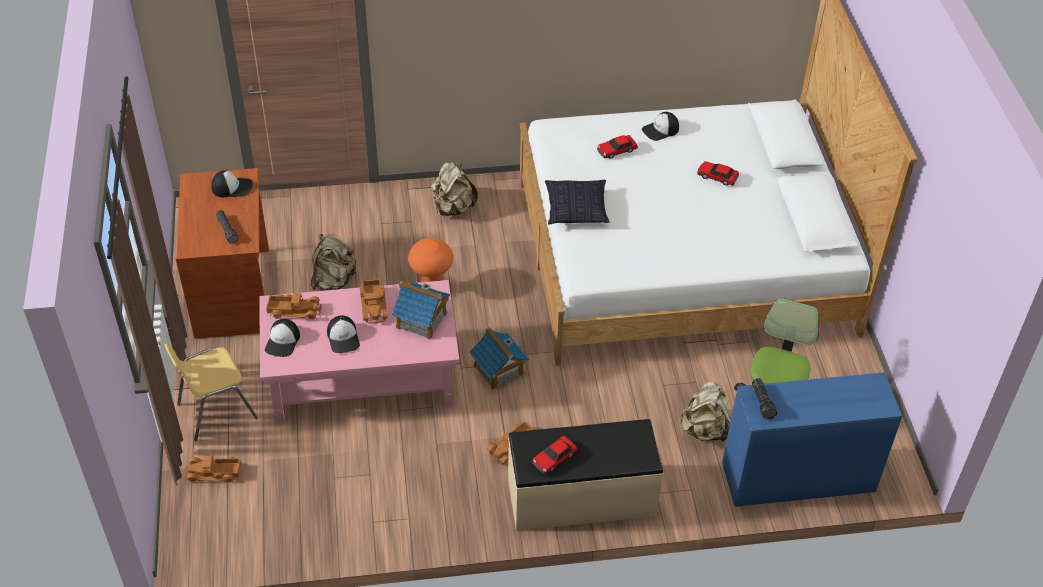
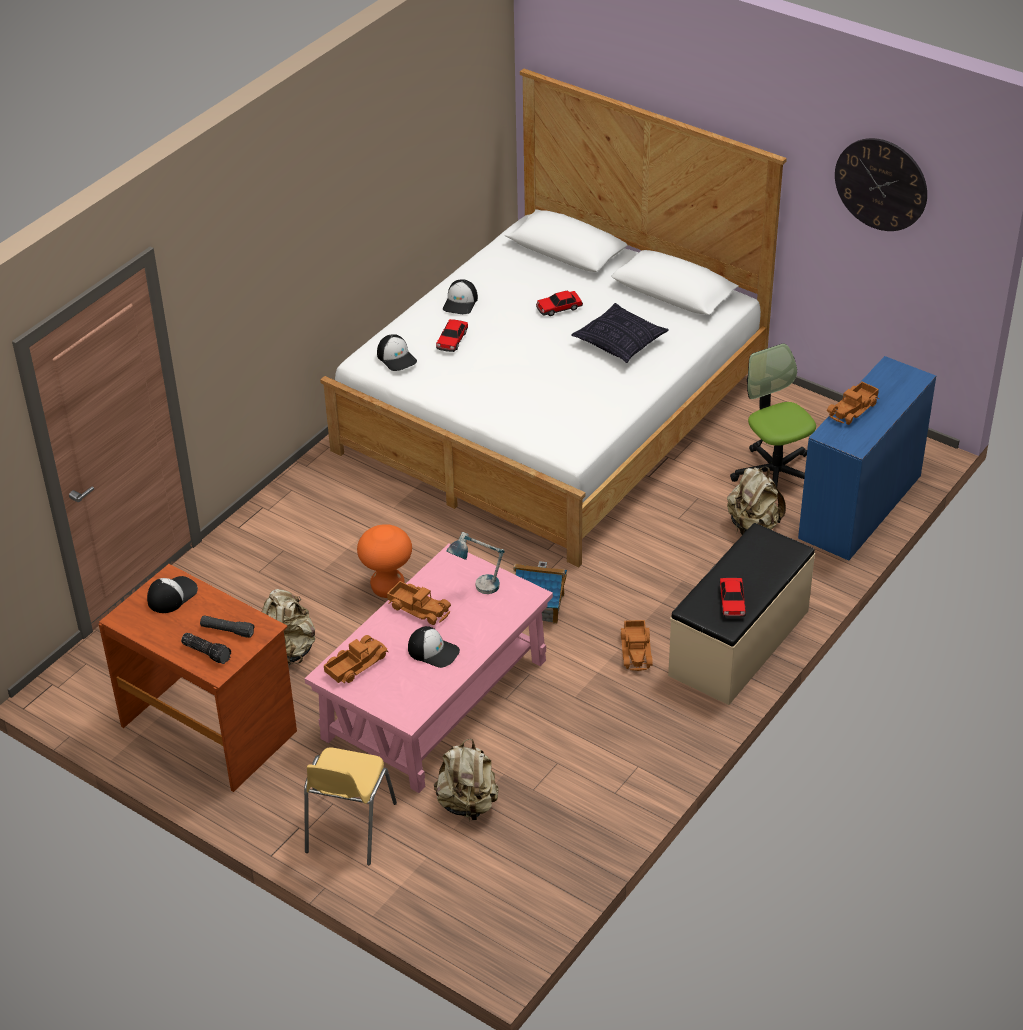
camera: 45 degrees left, 5 degrees down
(214, 473) = (427, 874): toy truck -> toy truck (853, 409)
(283, 341) = (386, 694): cap -> cap (397, 357)
(422, 320) = (477, 588): toy house -> table lamp
(453, 208) = (305, 513): beige backpack -> beige backpack (468, 804)
(576, 210) = (488, 407): pillow -> pillow (620, 343)
(763, 402) = (841, 435): flashlight -> flashlight (207, 652)
(959, 226) = (881, 184): none -> wall clock

